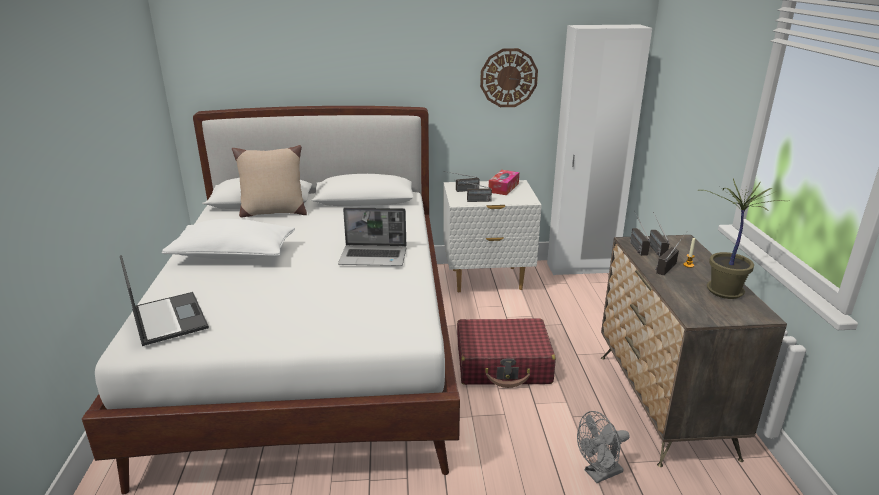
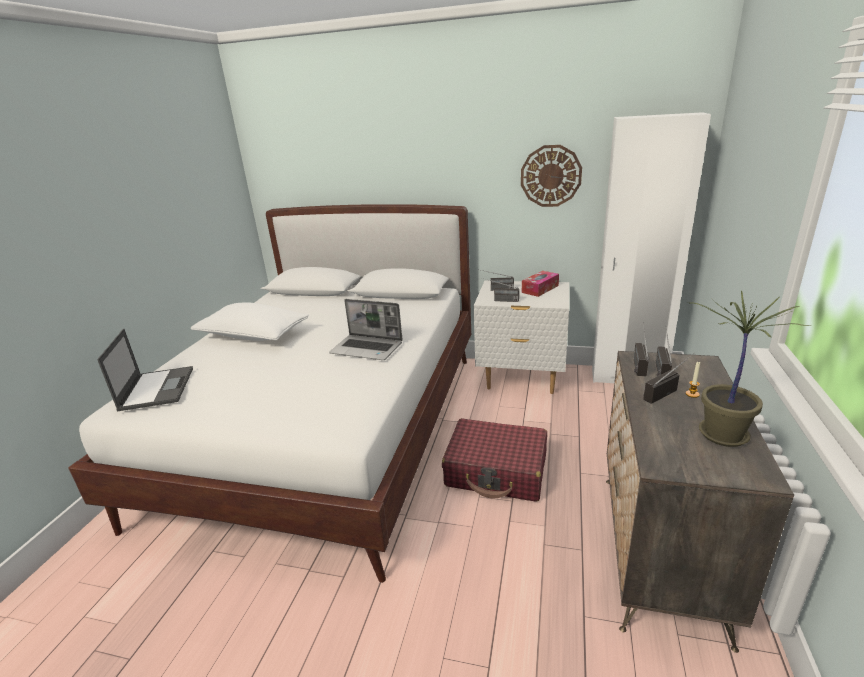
camera: 20 degrees right, 0 degrees up
(273, 212) = (315, 300): beige pillow -> none
(599, 474) = (543, 622): grey fan -> none

